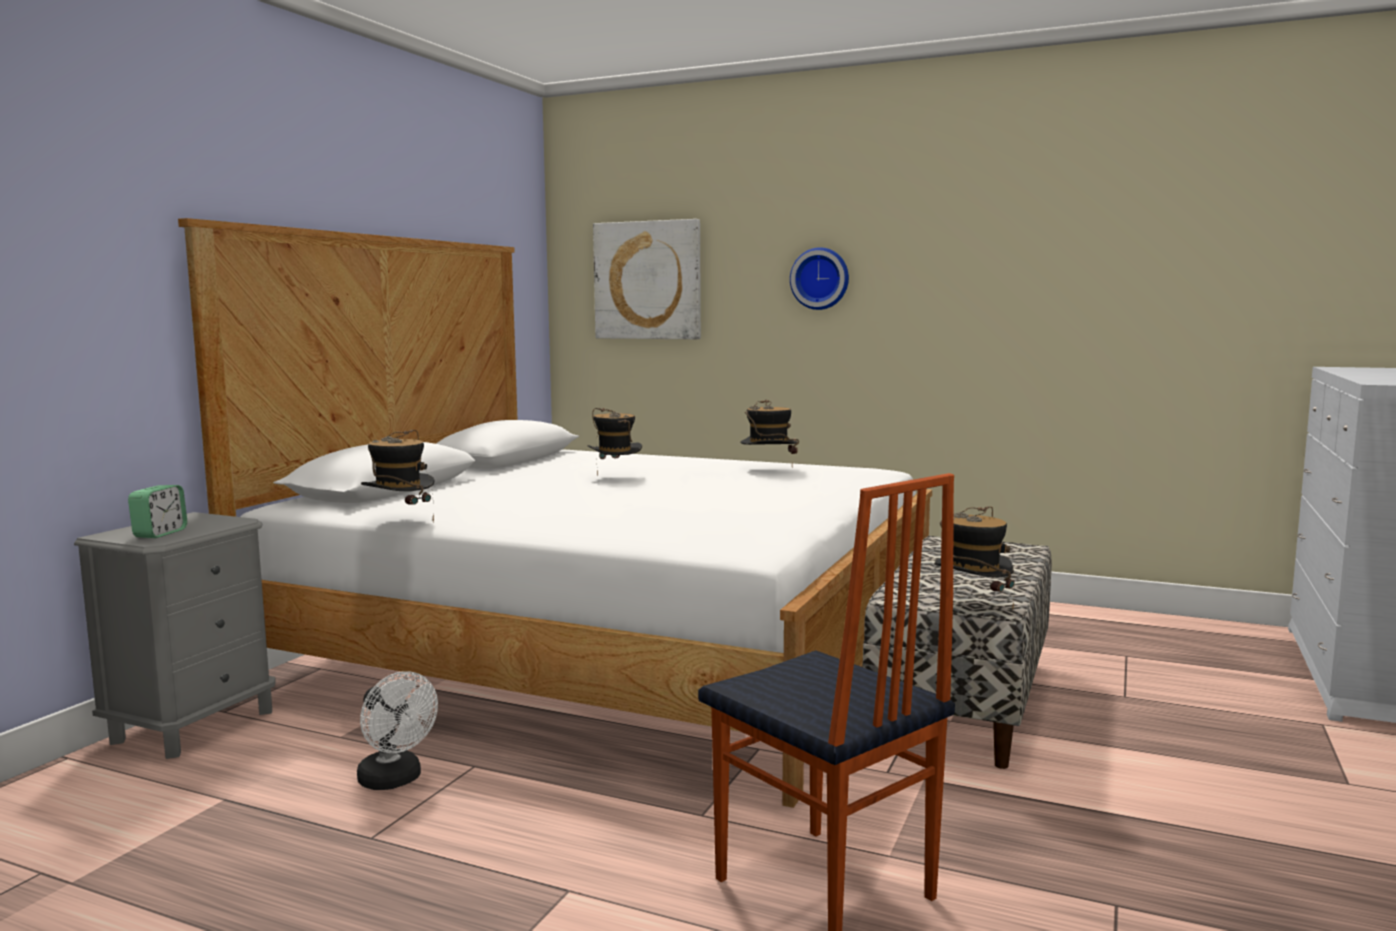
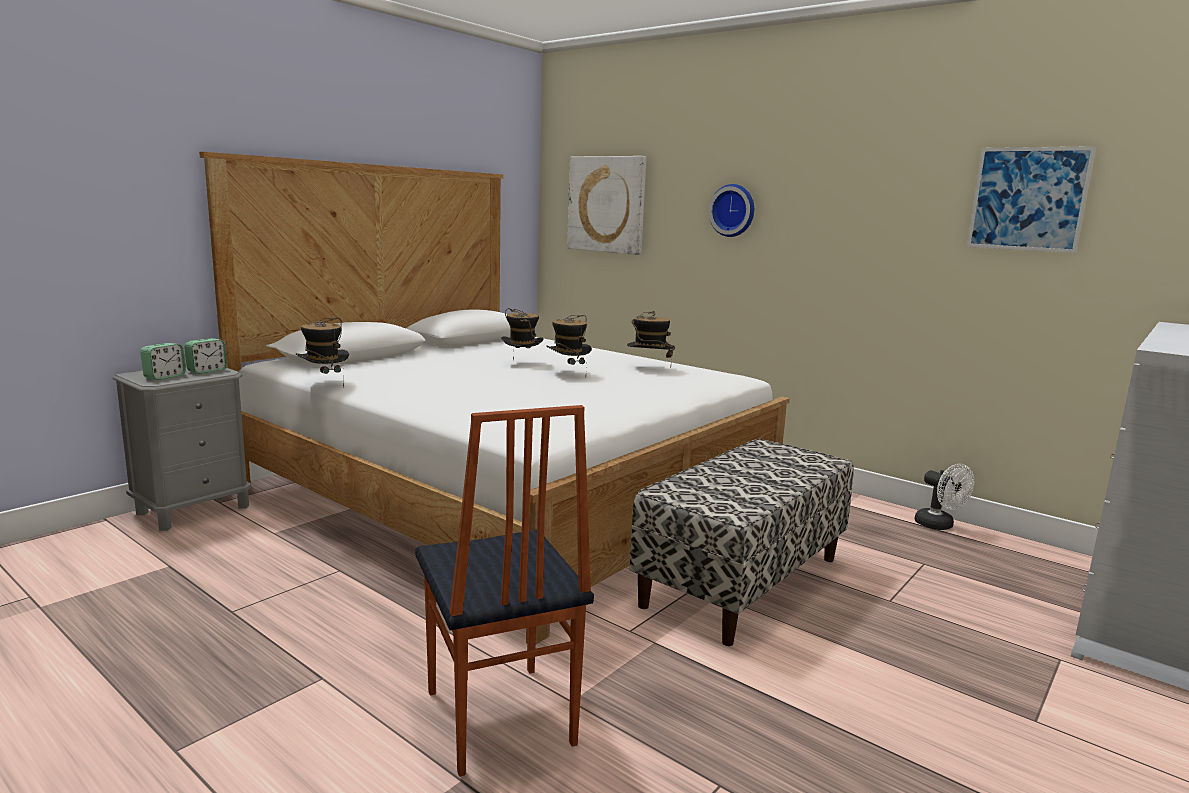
camera: 15 degrees right, 5 degrees up
(210, 521) = (207, 371): none -> alarm clock
(395, 780) = (280, 572): white fan -> white fan (939, 526)
(972, 605) = (717, 507): hat -> hat (568, 374)
(1163, 248) = (1028, 199): none -> picture

